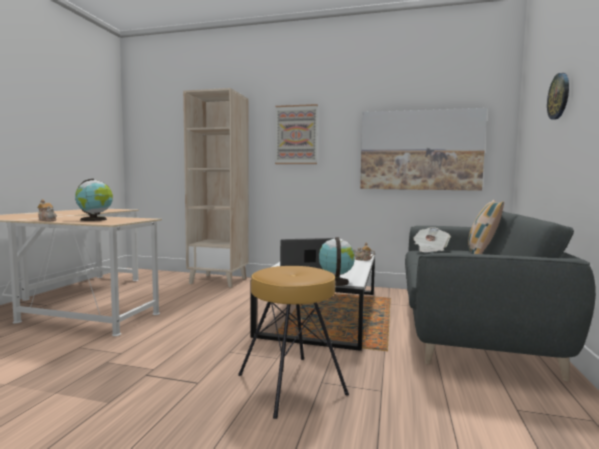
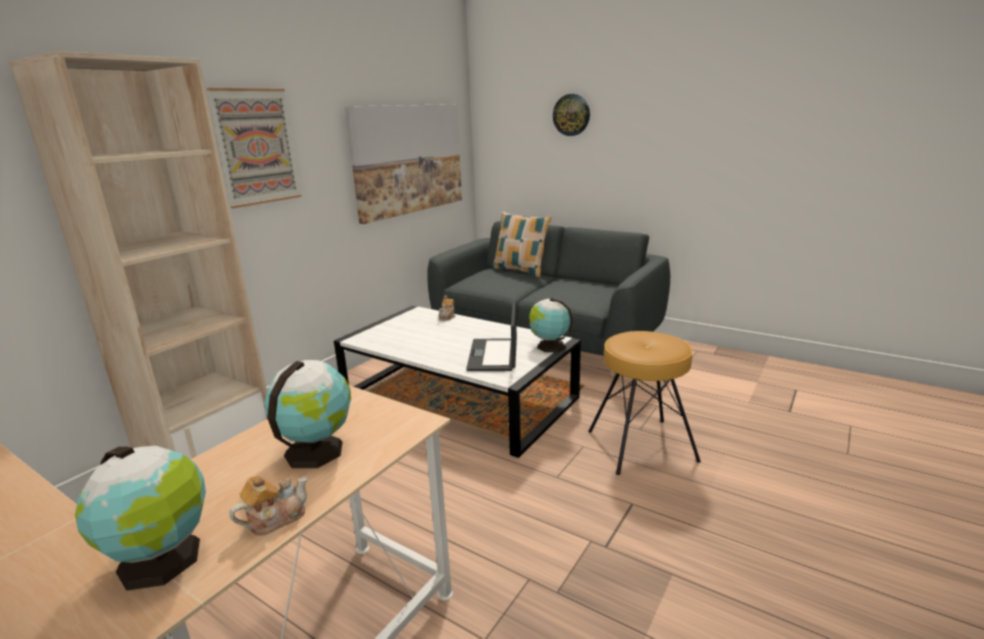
camera: 70 degrees left, 15 degrees up
(35, 218) = (163, 561): none -> globe
(430, 249) = (477, 280): newspaper -> none

